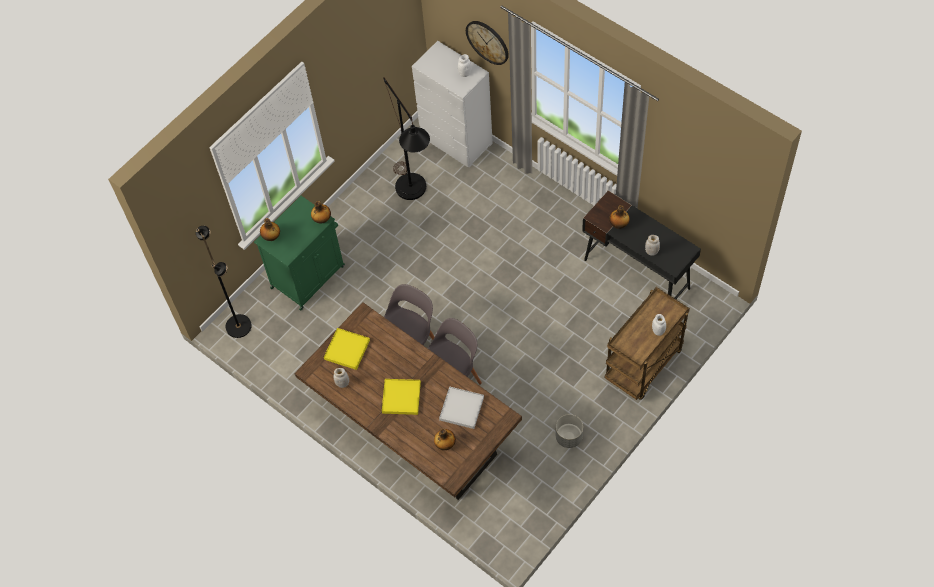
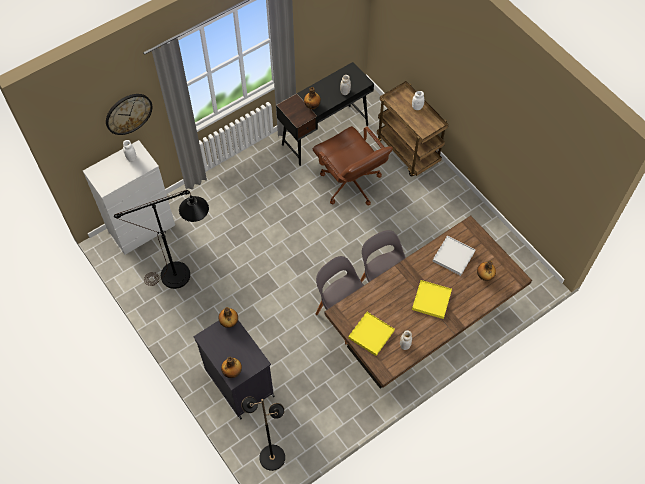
camera: 80 degrees left, 0 degrees up
(309, 276) = (238, 382): green cabinet -> black cabinet
(568, 437) = (456, 216): grey planter -> none
(576, 316) = (350, 184): none -> brown office chair

